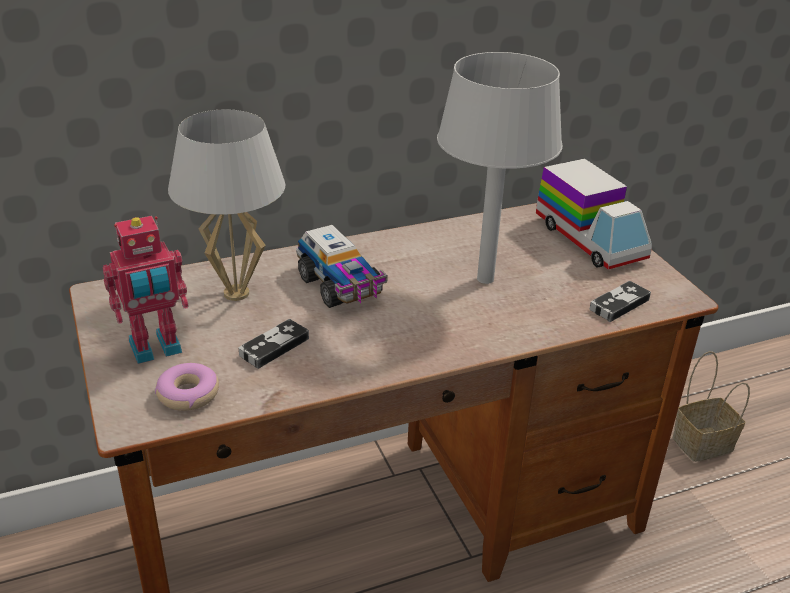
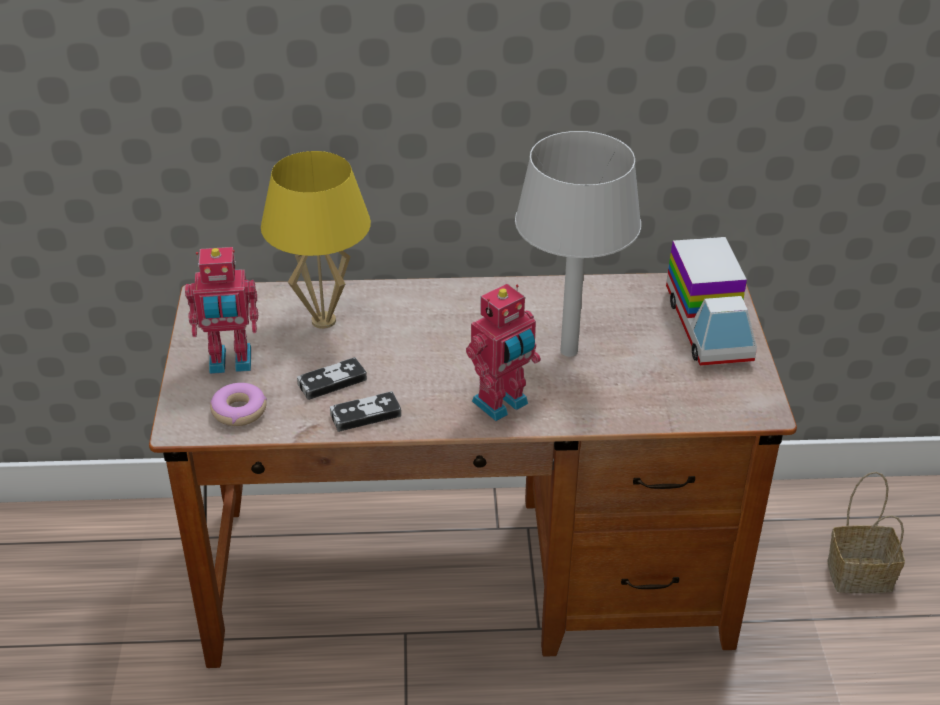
camera: 20 degrees right, 5 degrees up
(237, 294) = (324, 321): white table lamp -> yellow table lamp
(340, 286) = (423, 332): toy truck -> none
(454, 335) = (502, 404): none -> toy robot
(619, 304) = (688, 405): game controller -> game controller (365, 415)

